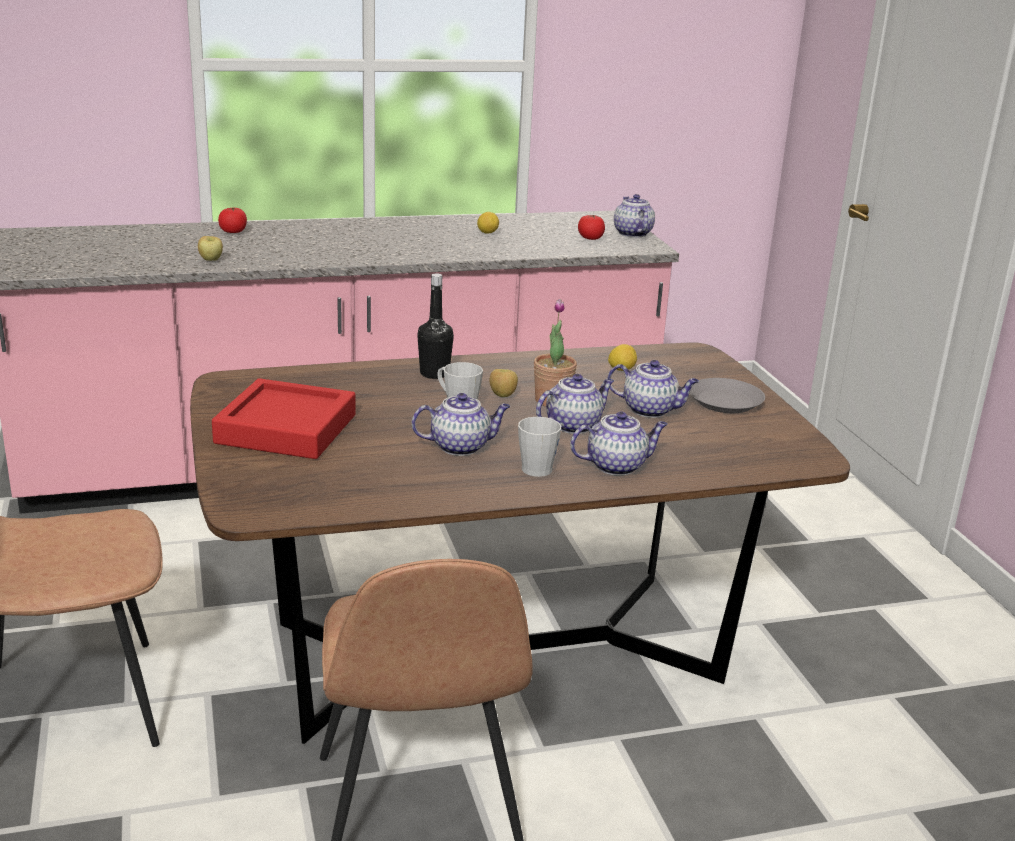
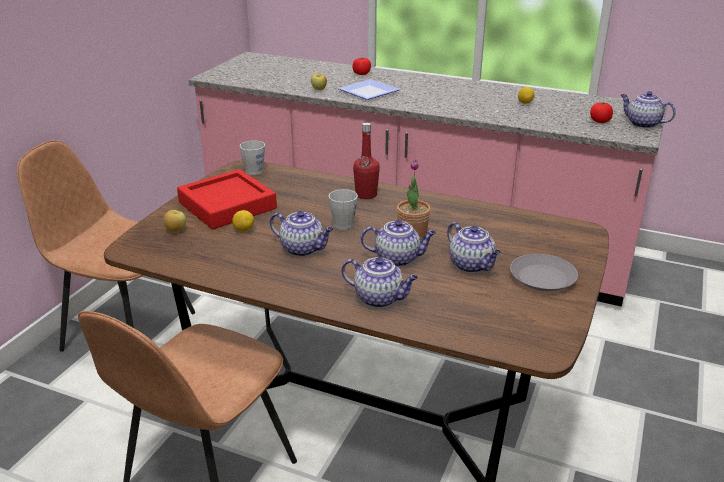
camera: 40 degrees right, 5 degrees up
(287, 251) = (371, 92): none -> plate
(434, 373) = (366, 195): black bottle -> red bottle
(502, 395) = (385, 222): apple -> apple (176, 231)
(534, 466) = (325, 278): grey mug -> grey mug (256, 169)
(621, 369) = (500, 228): lemon -> lemon (244, 230)
(632, 233) = (642, 124): teapot -> teapot turned 75 degrees counterclockwise

